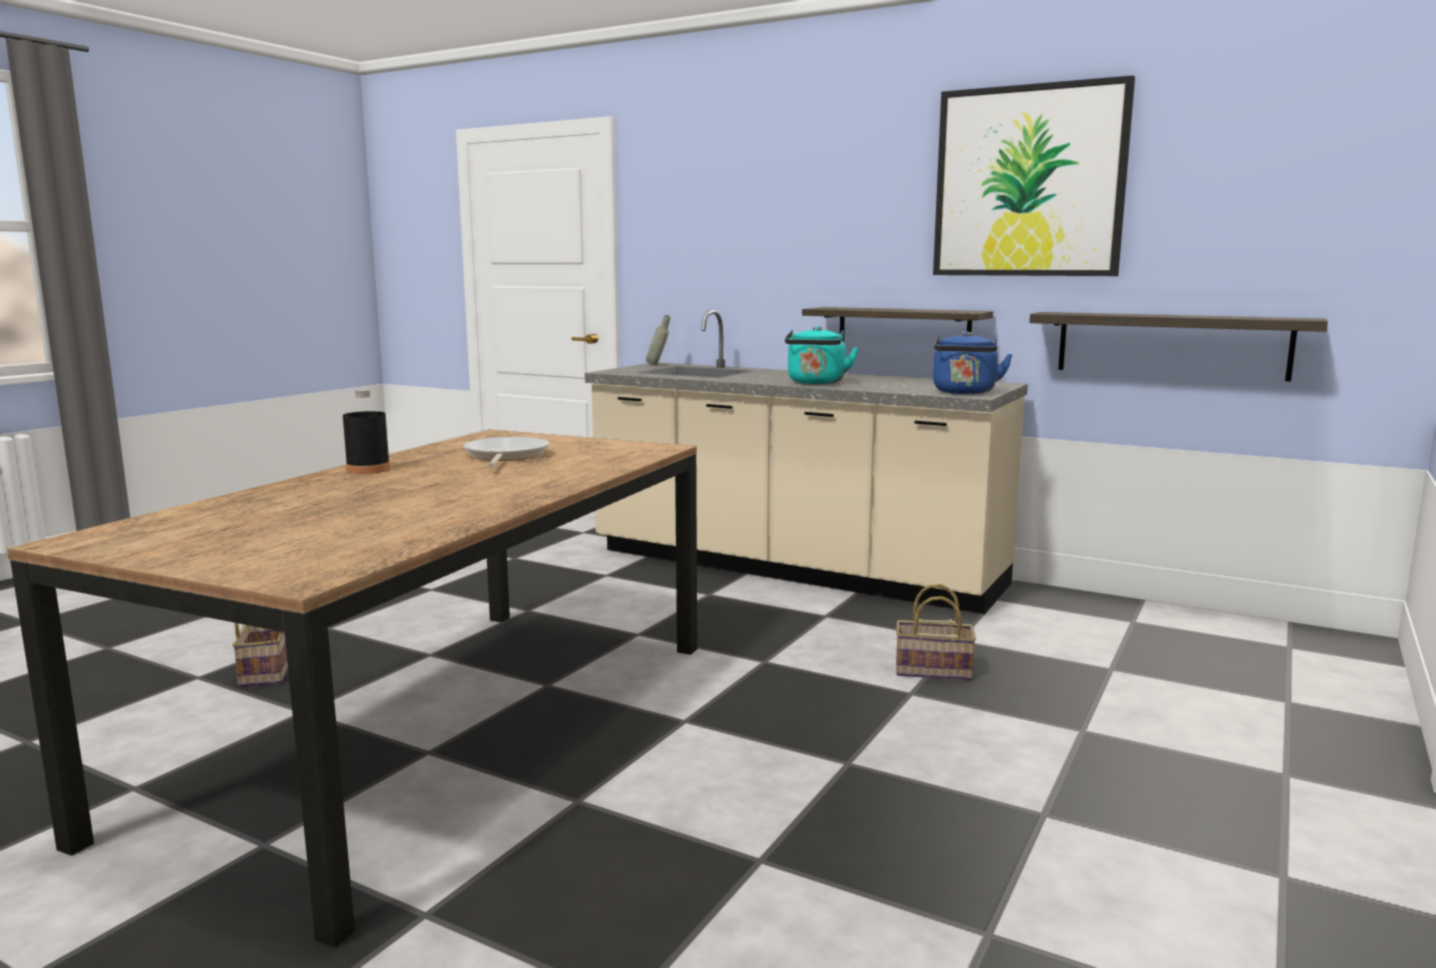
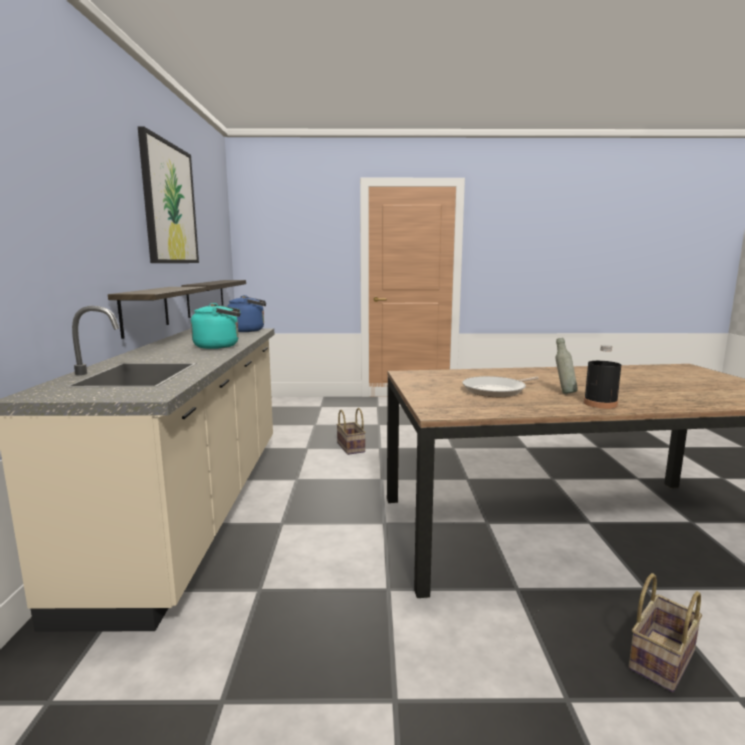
camera: 120 degrees left, 0 degrees up
(658, 365) = (49, 393): grey bottle -> grey bottle (563, 393)

